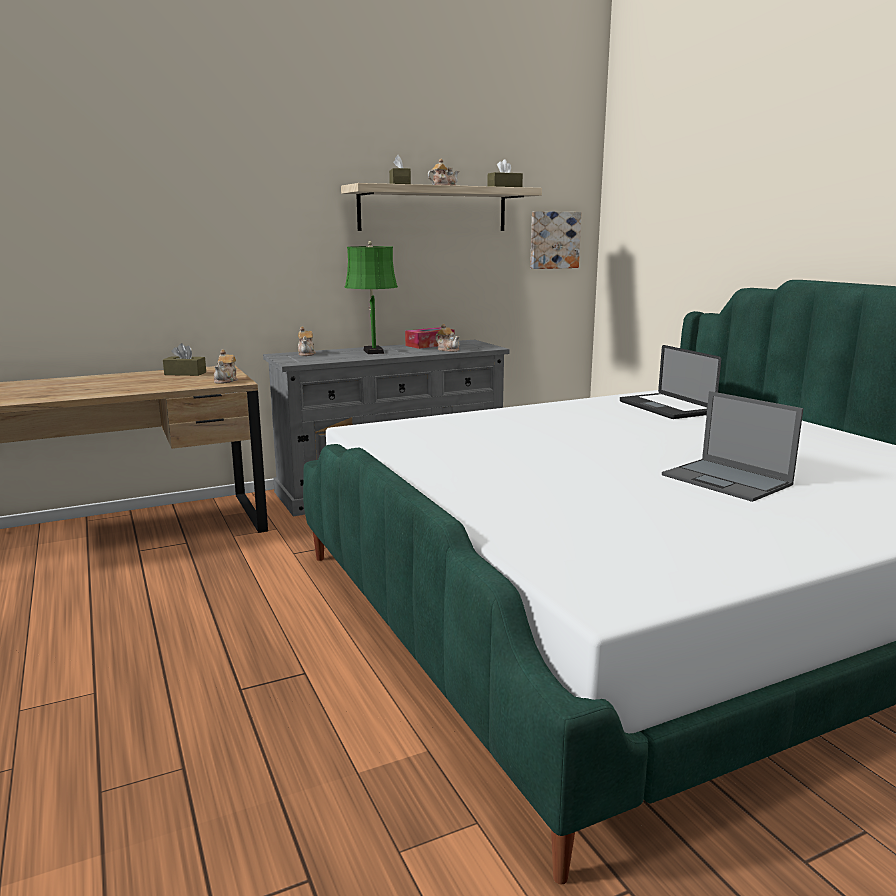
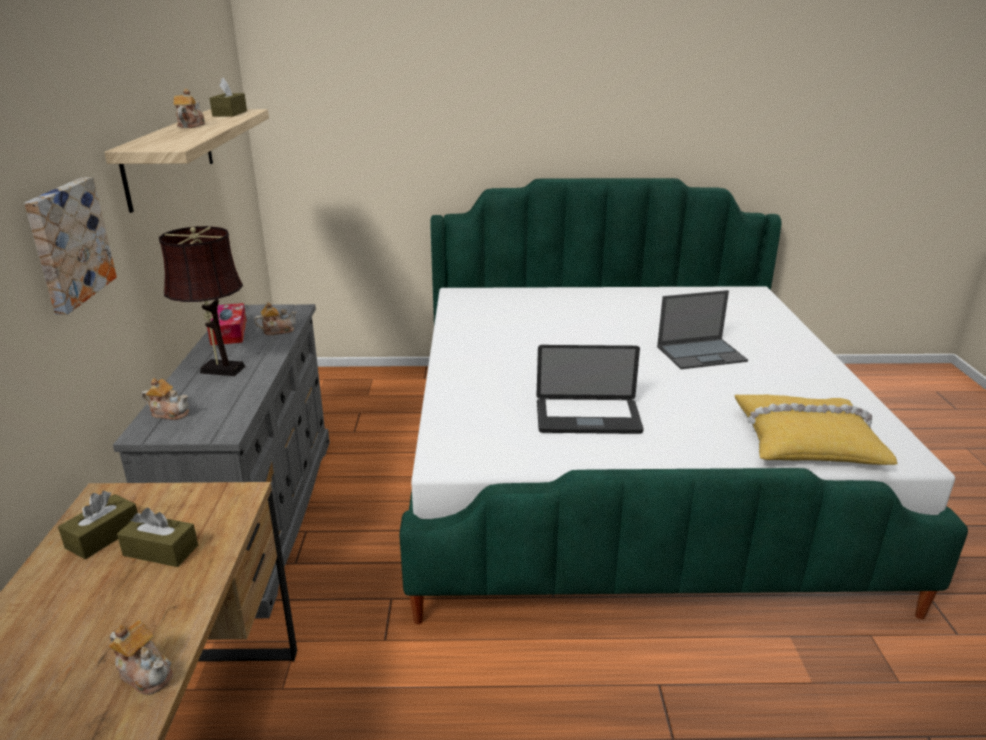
camera: 65 degrees left, 10 degrees up
(226, 380) = (216, 503): teapot -> teapot (146, 673)
(373, 351) = (218, 369): green table lamp -> brown table lamp
(400, 185) = (177, 137): brown tissue box -> brown tissue box (161, 551)
(554, 240) = (235, 161): picture -> picture (67, 243)
(565, 540) = (805, 441): none -> yellow pillow
(665, 408) = (503, 312): laptop -> laptop (587, 418)

